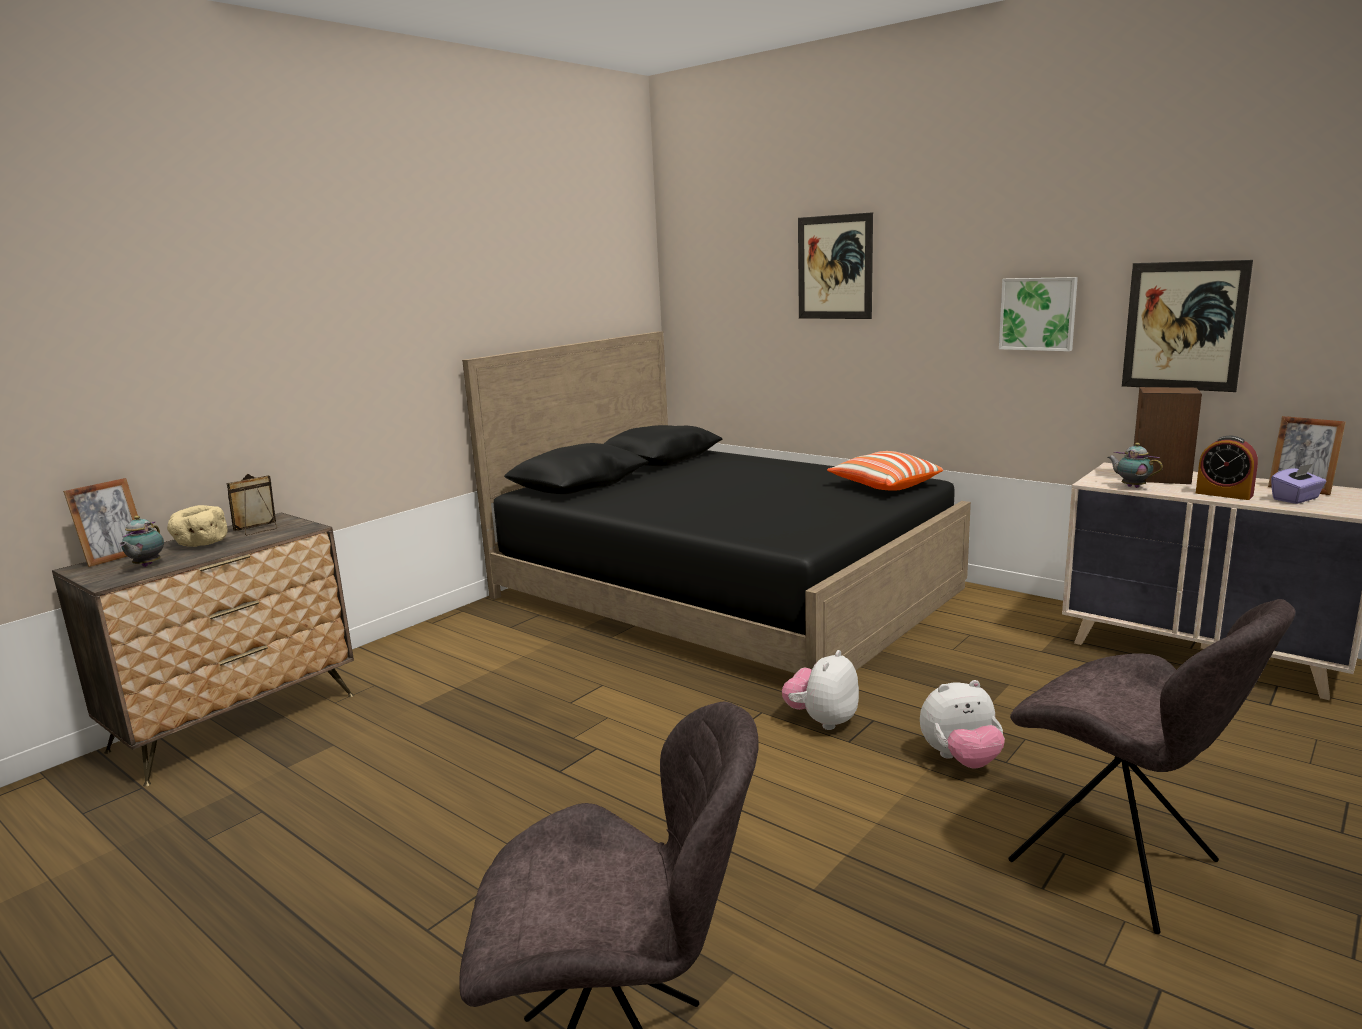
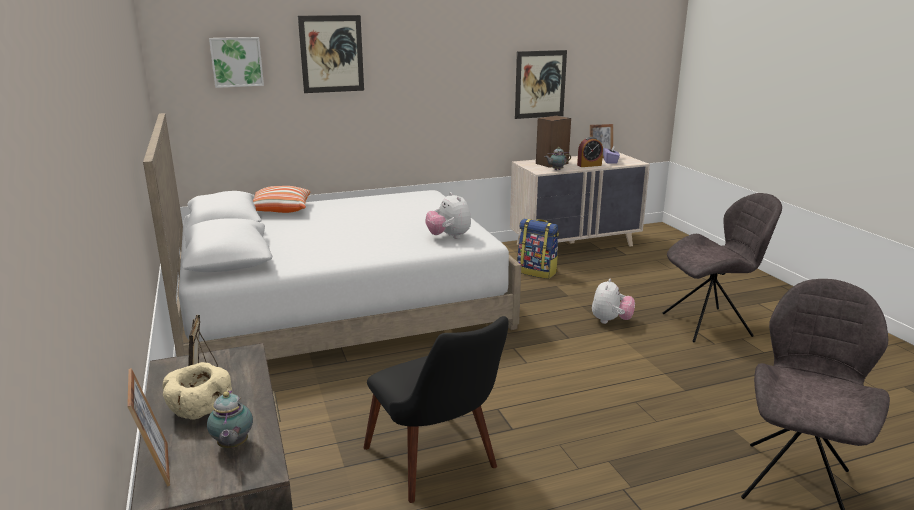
camera: 60 degrees left, 5 degrees up
(146, 566) = (232, 446): teapot -> teapot turned 45 degrees clockwise
(451, 751) = (439, 465): none -> black chair
(724, 592) = (340, 306): black bed -> white bed
(822, 721) = (541, 336): plush toy -> plush toy (449, 237)
(884, 485) = (420, 200): pillow -> pillow (280, 210)
(1029, 657) = (537, 272): none -> backpack
(1038, 314) = (470, 81): picture -> picture (236, 62)

